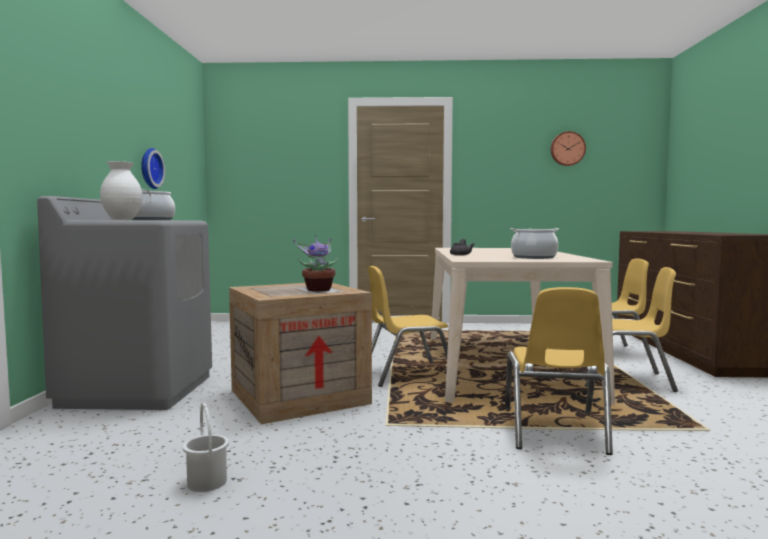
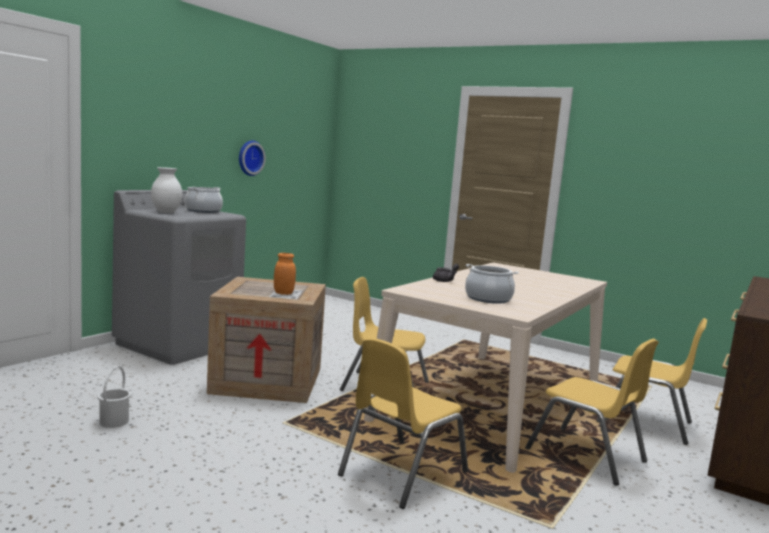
camera: 30 degrees right, 5 degrees up
(318, 290) = (283, 293): potted plant -> orange jar
(567, 149) = (711, 158): wall clock -> none

